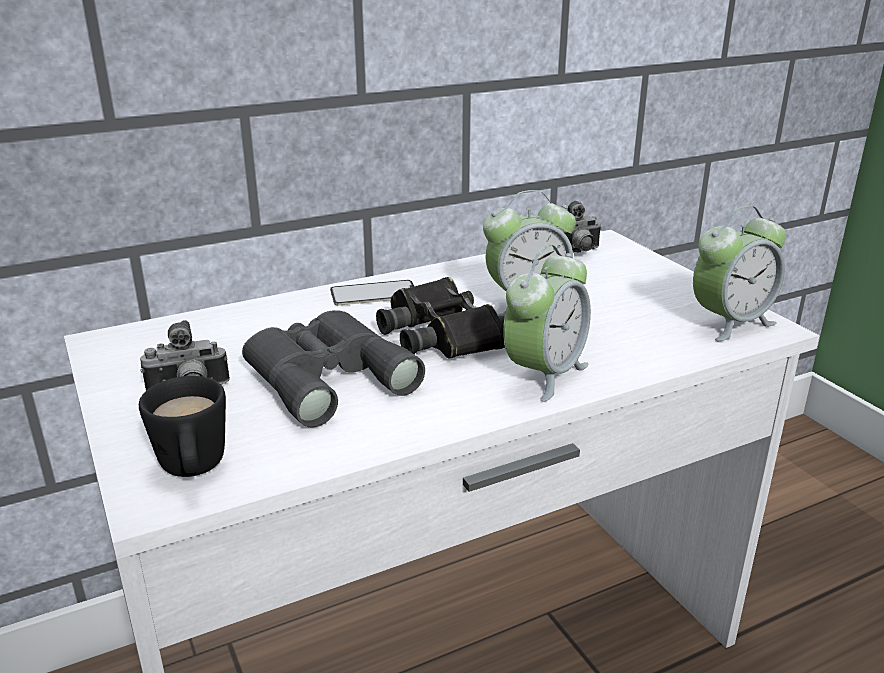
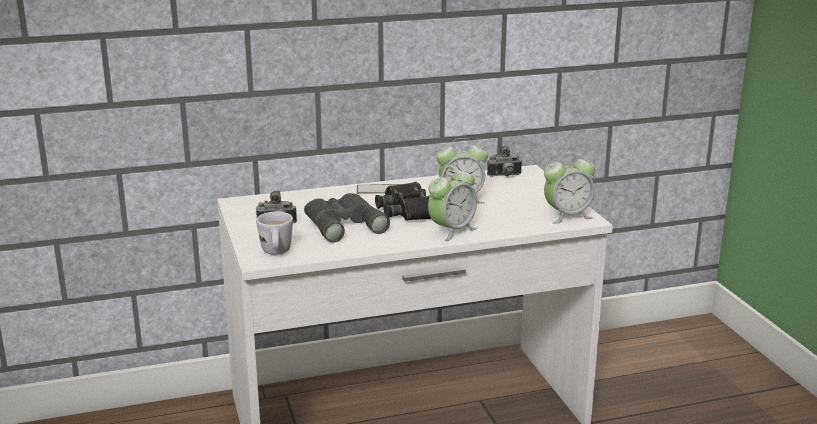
camera: 10 degrees right, 5 degrees down
(193, 471) = (276, 253): black mug -> white mug

